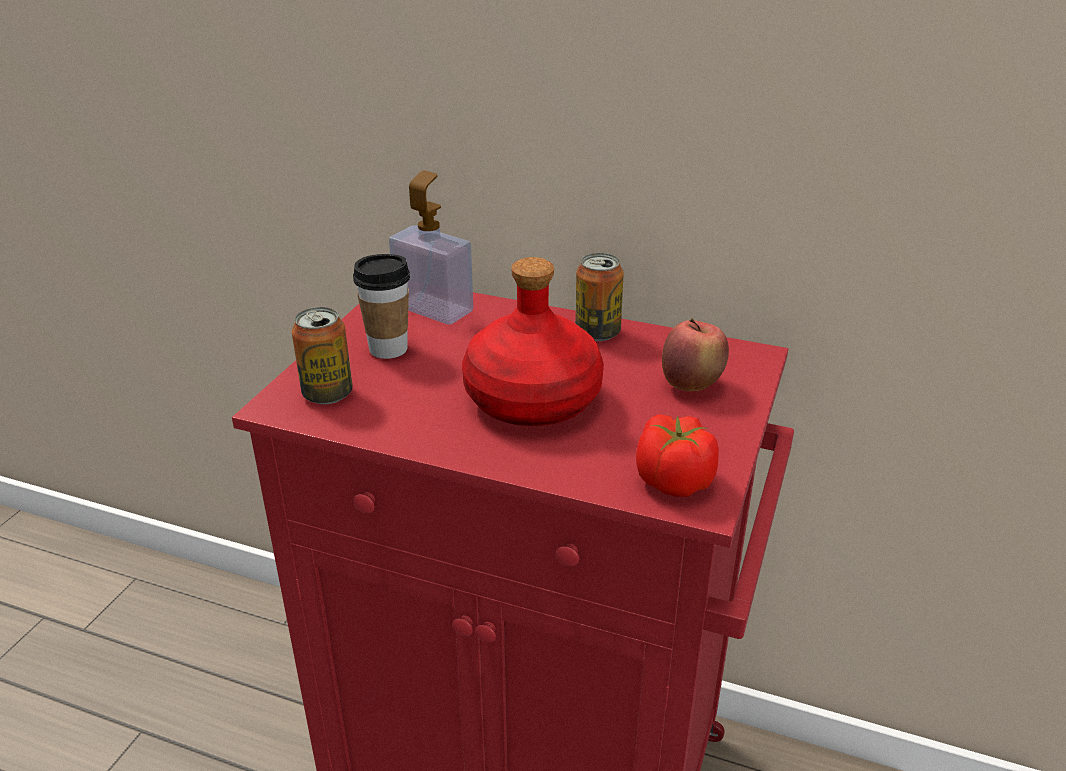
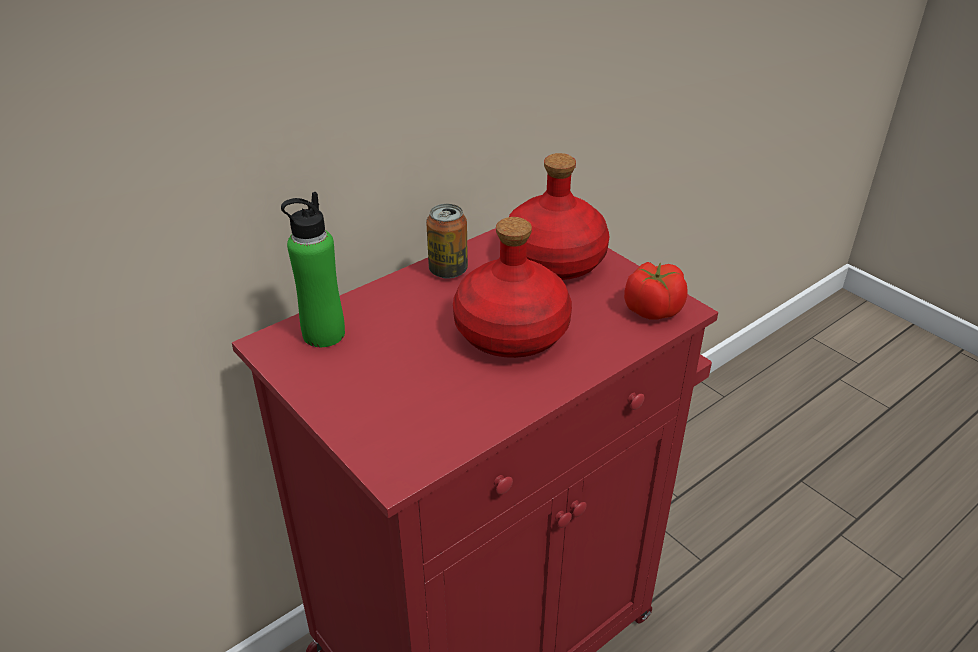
camera: 60 degrees left, 5 degrees up
(327, 394) = (406, 436): can -> none
(388, 349) = (365, 380): cup -> none
(433, 308) = (323, 334): soap dispenser -> green bottle
(691, 385) = (553, 260): apple -> red bottle

